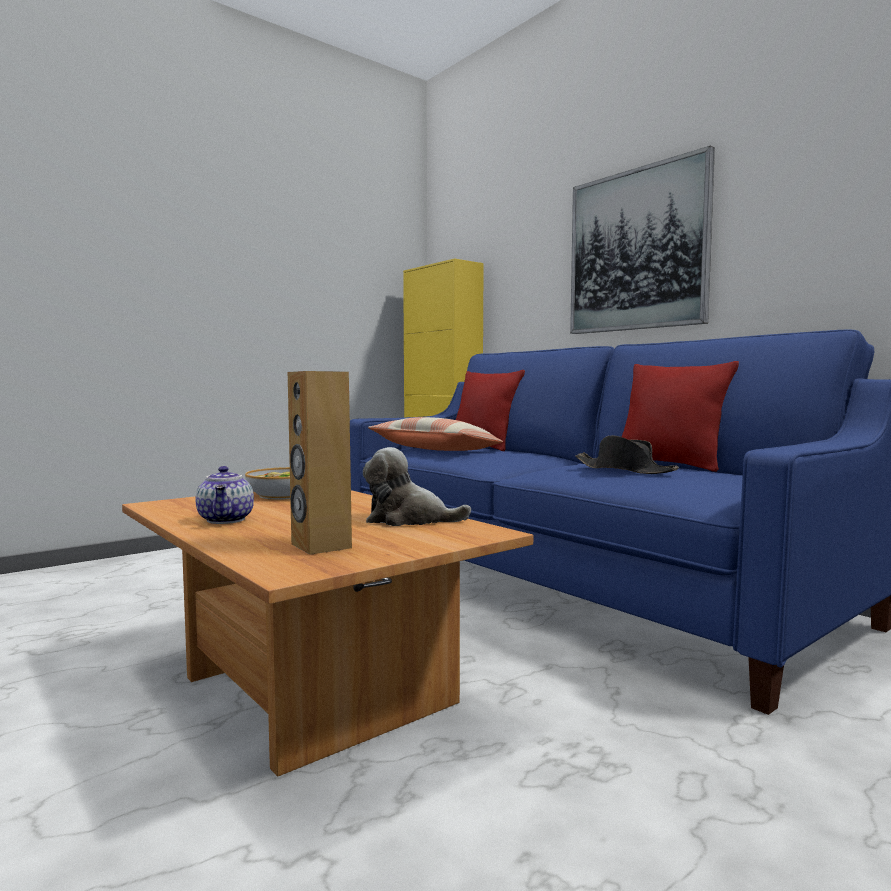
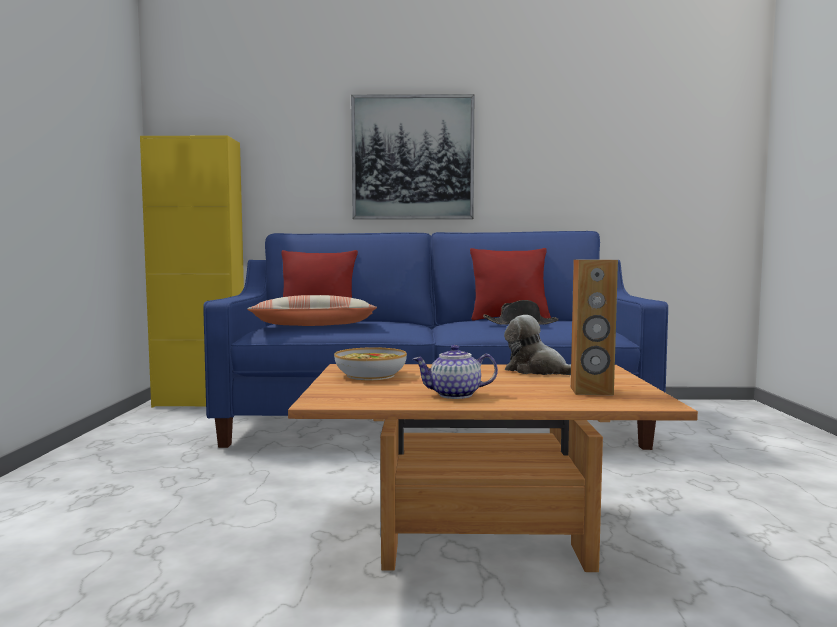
camera: 50 degrees left, 0 degrees up
(227, 520) = (454, 395): teapot -> teapot turned 150 degrees clockwise
(408, 520) = (537, 371): plush toy -> plush toy turned 75 degrees clockwise

